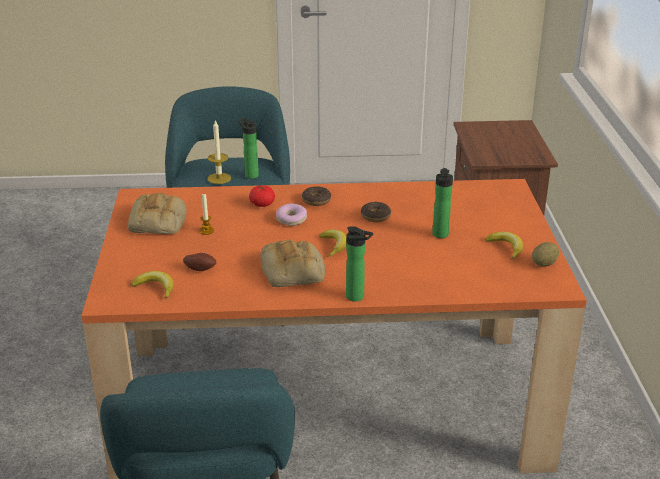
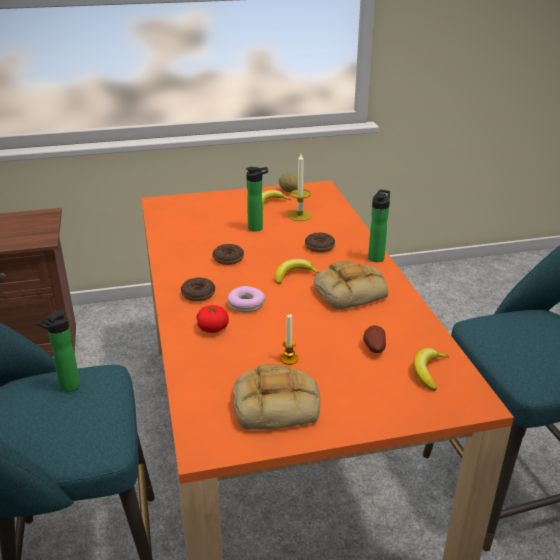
camera: 100 degrees left, 0 degrees up
(219, 178) = (75, 415): candle -> candle (299, 215)
(389, 266) = (319, 247): none -> donut

